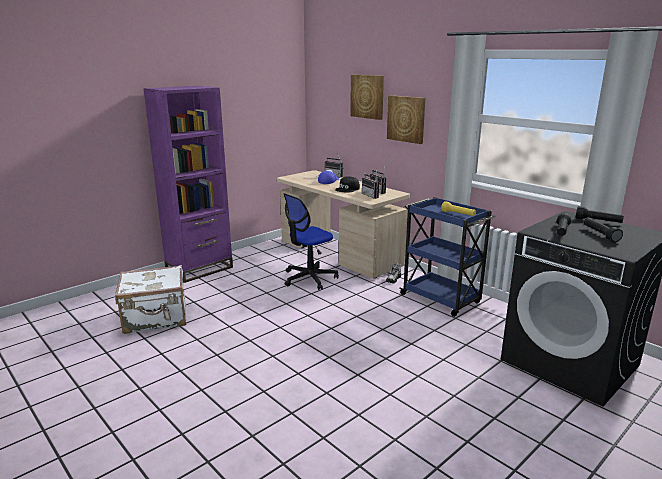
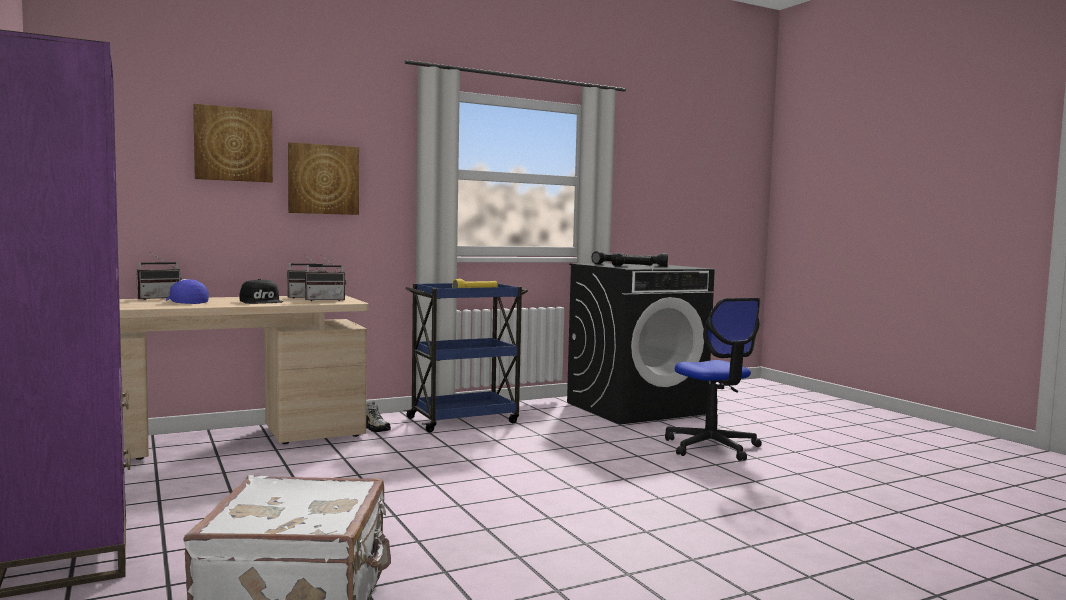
camera: 75 degrees left, 15 degrees down
(309, 278) = (295, 469): office chair -> office chair (712, 447)

